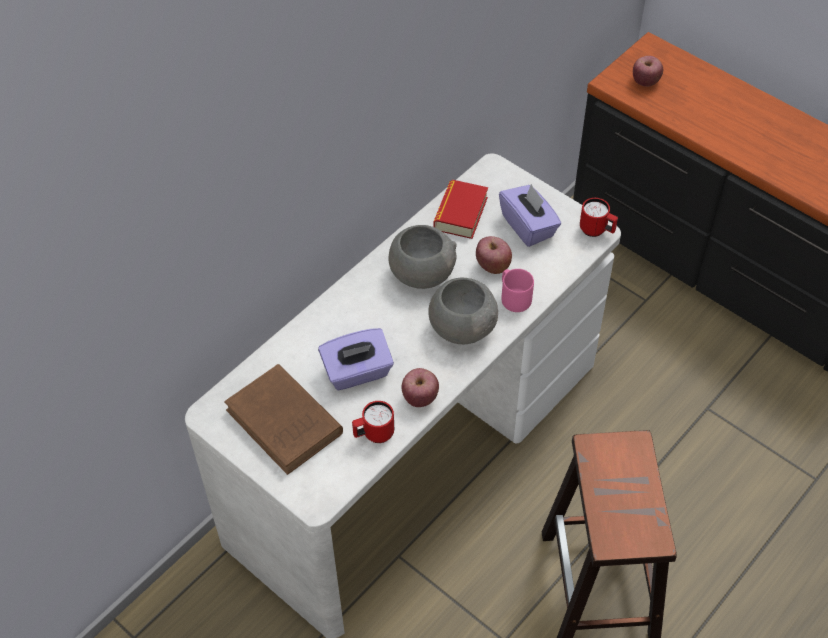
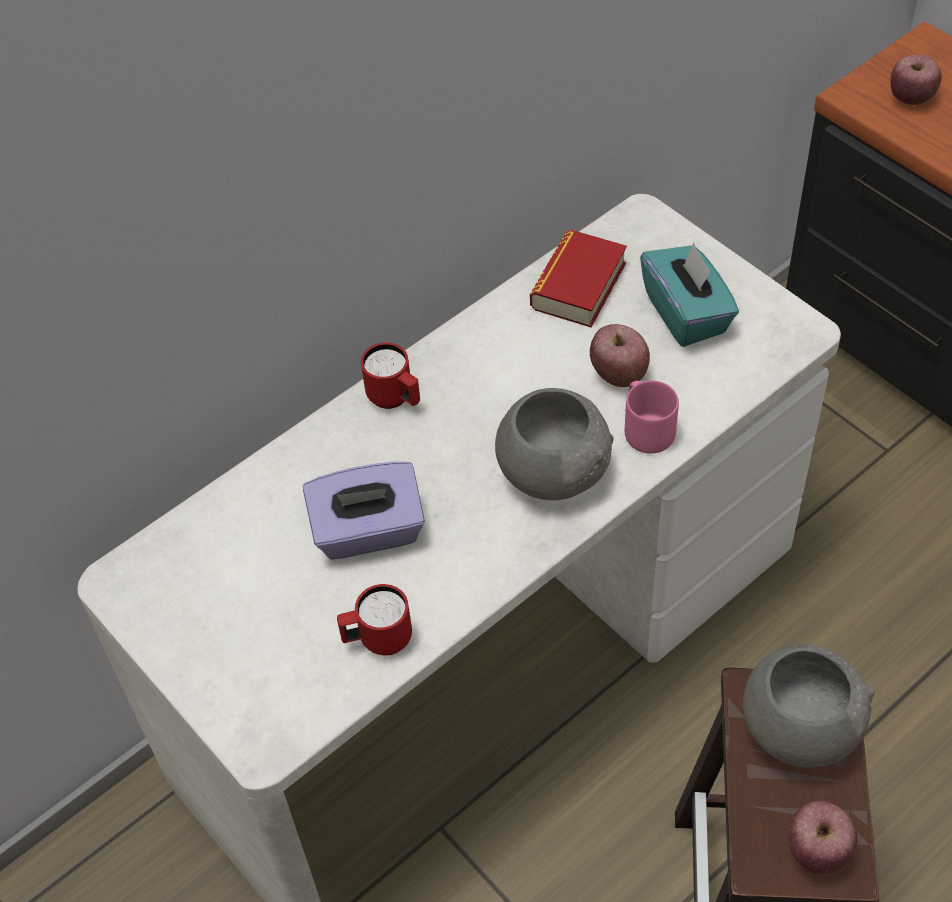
camera: 10 degrees right, 0 degrees up
(286, 424) = (237, 609): brown book -> none
(420, 398) = (465, 584): apple -> apple (817, 850)
(421, 273) = (499, 378): grey bowl -> grey bowl (798, 727)
(528, 226) = (686, 314): purple tissue box -> turquoise tissue box
(597, 231) = (800, 329): red mug -> red mug (395, 399)

